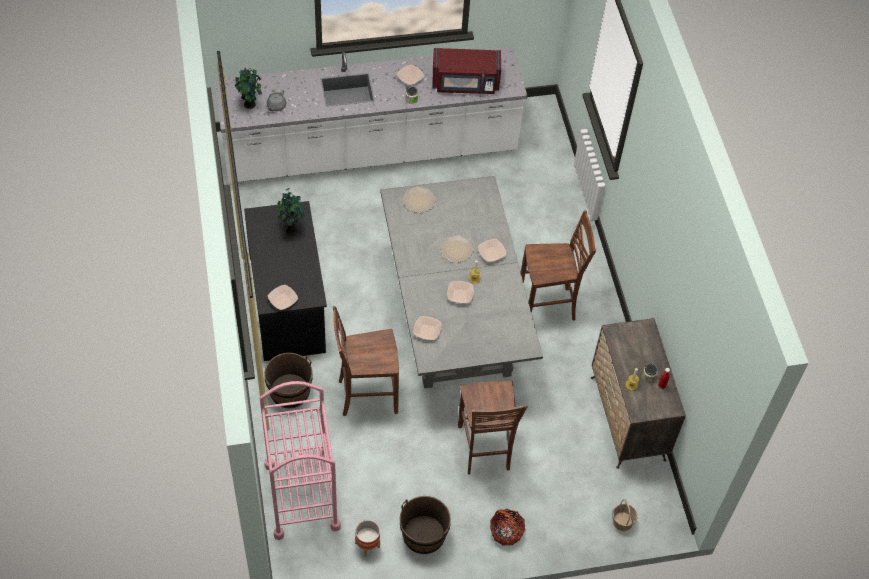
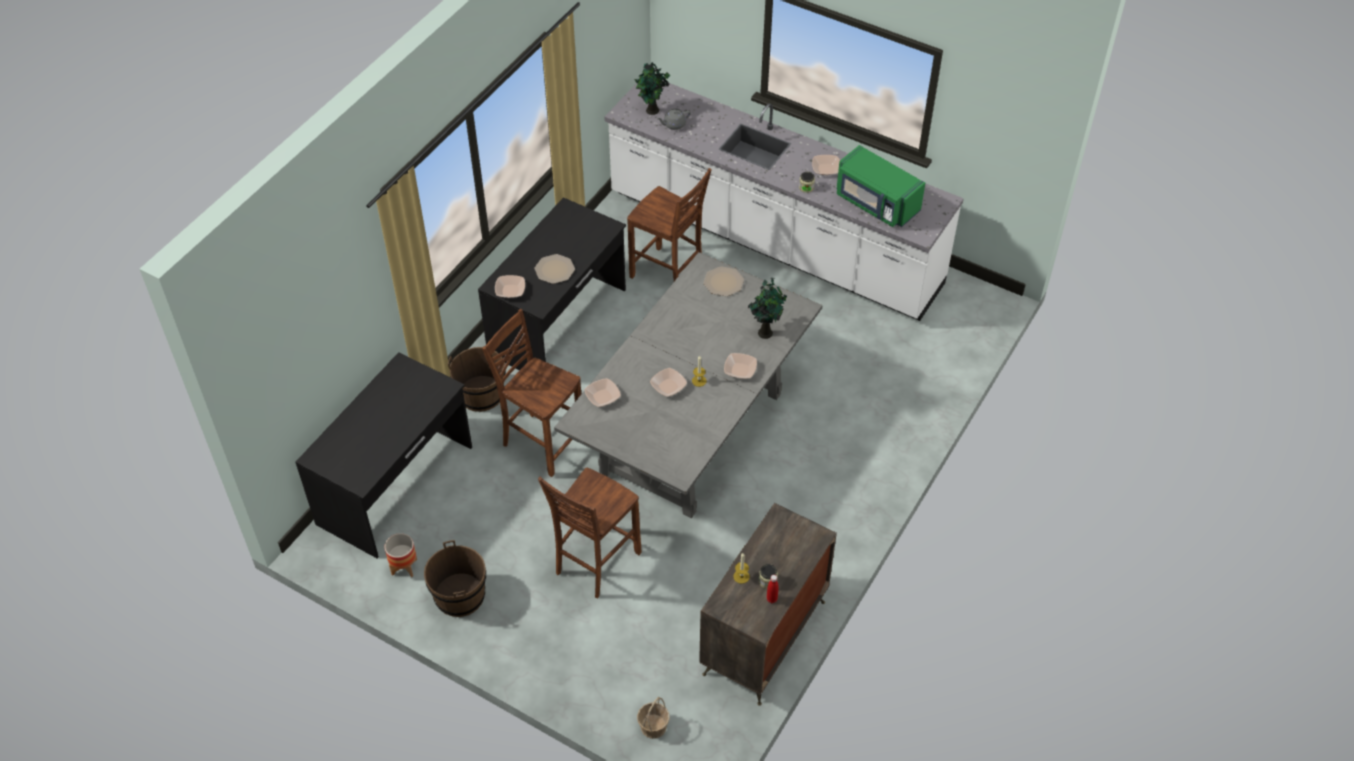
camera: 45 degrees right, 5 degrees down
(291, 230) = (582, 239): potted plant -> potted plant (765, 332)
(302, 496) = (396, 486): pink cart -> black desk
(456, 249) = (710, 345): plate -> plate (554, 269)
(465, 84) = (876, 203): red microwave -> green microwave
(506, 532) = (534, 649): basket -> none
(548, 306) = (797, 481): brown chair -> brown chair (668, 275)

